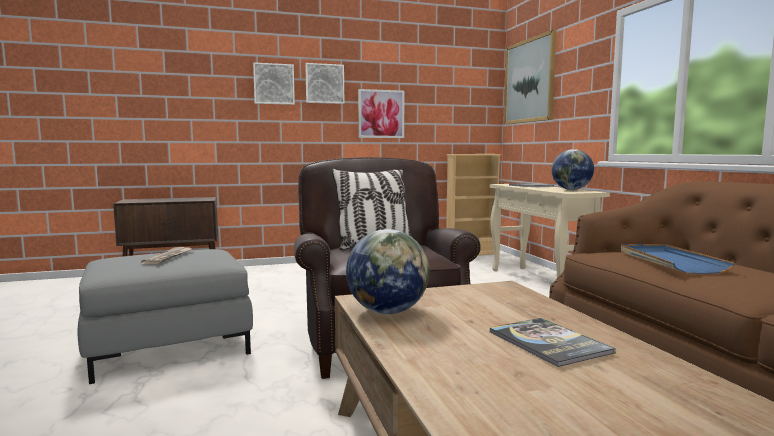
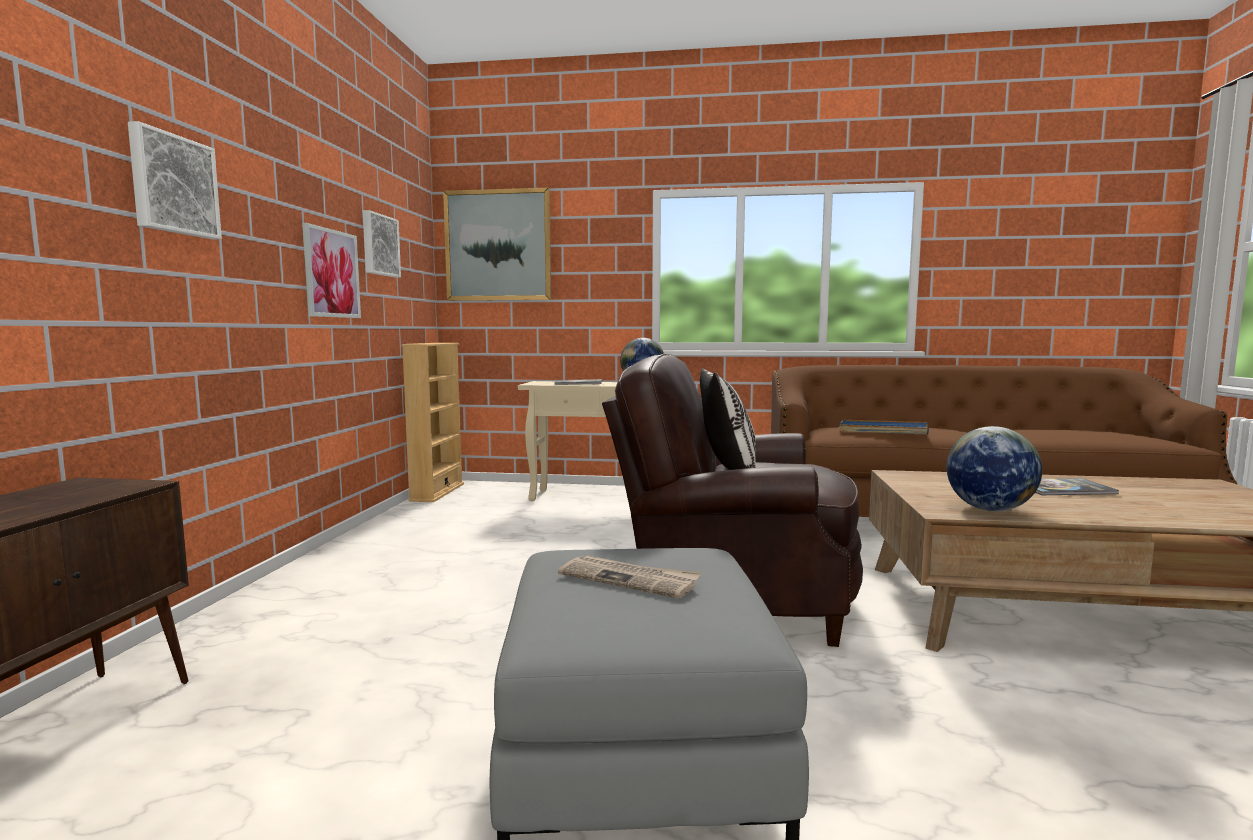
camera: 65 degrees left, 0 degrees up
(324, 84) = (257, 203): picture -> picture (379, 245)

